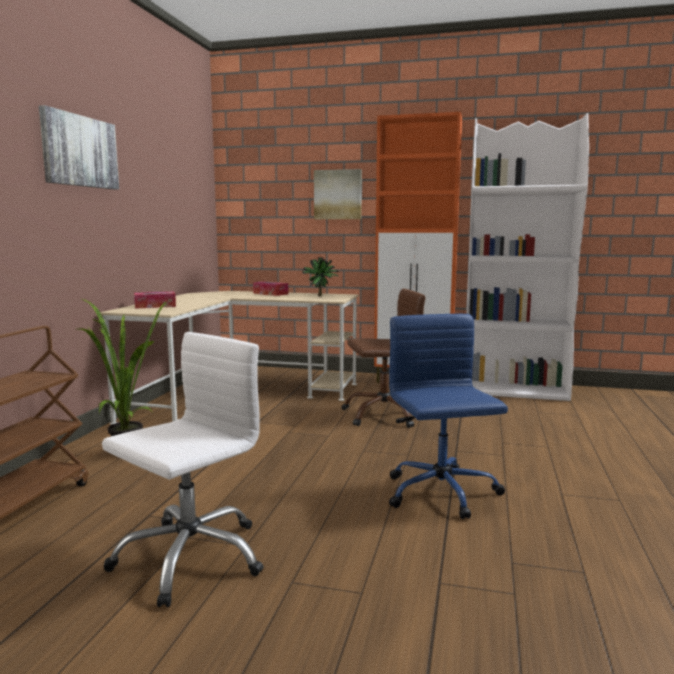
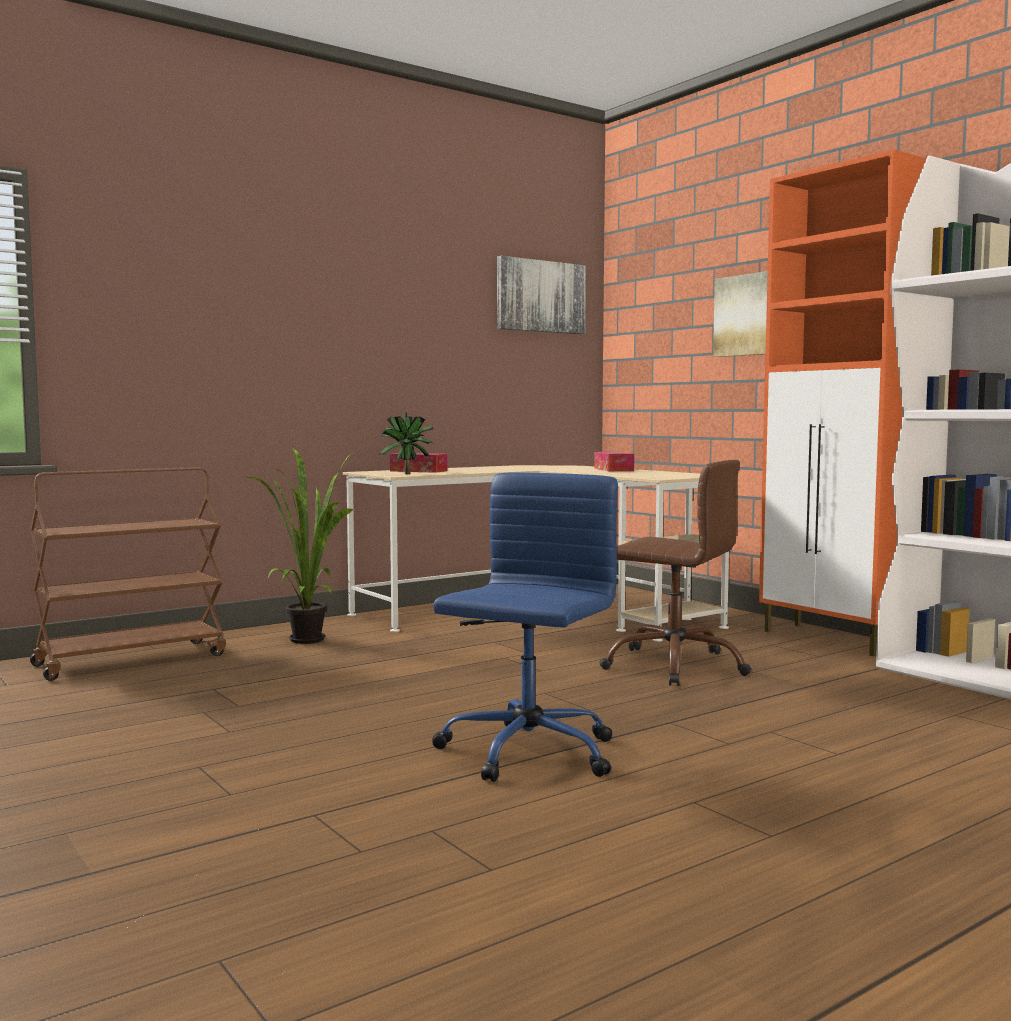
camera: 40 degrees right, 5 degrees down
(79, 151) = (329, 277): picture -> picture (540, 296)
(190, 557) = (172, 724): white office chair -> none
(321, 296) = (666, 474): potted plant -> potted plant (407, 474)

